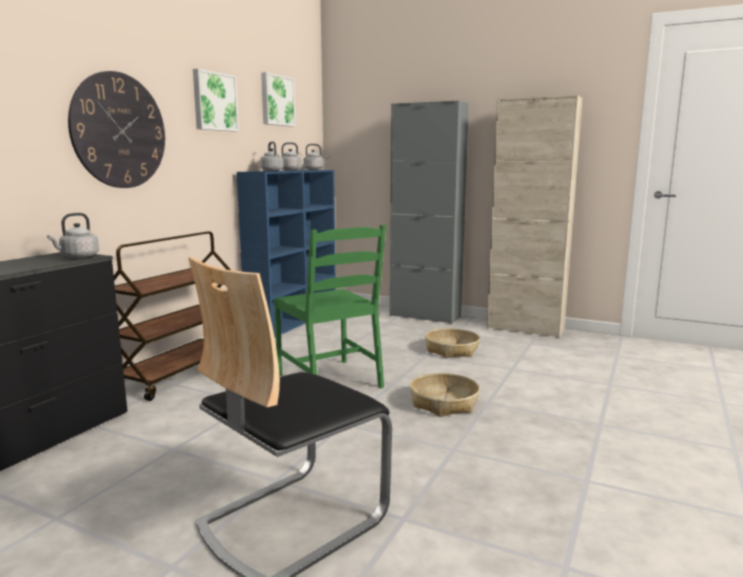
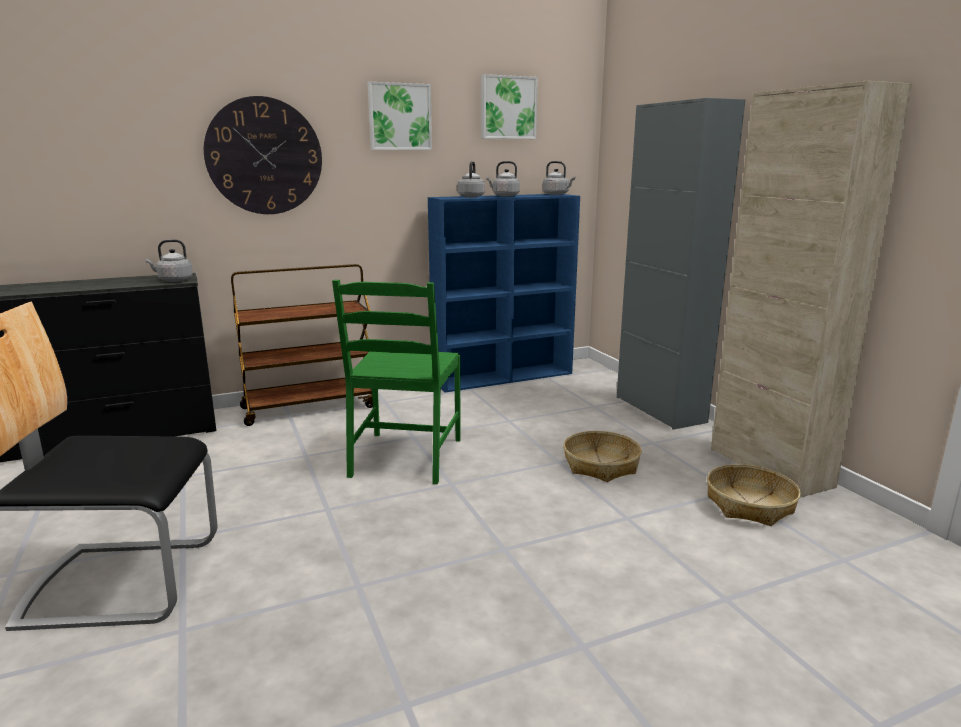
camera: 40 degrees right, 5 degrees up
(444, 403) = (456, 528): basket -> basket (750, 505)

